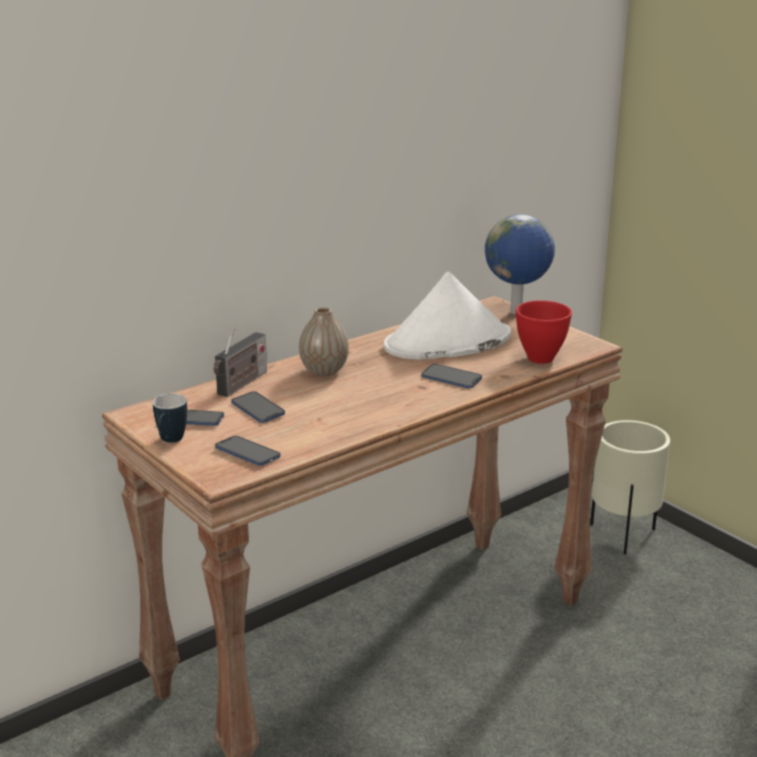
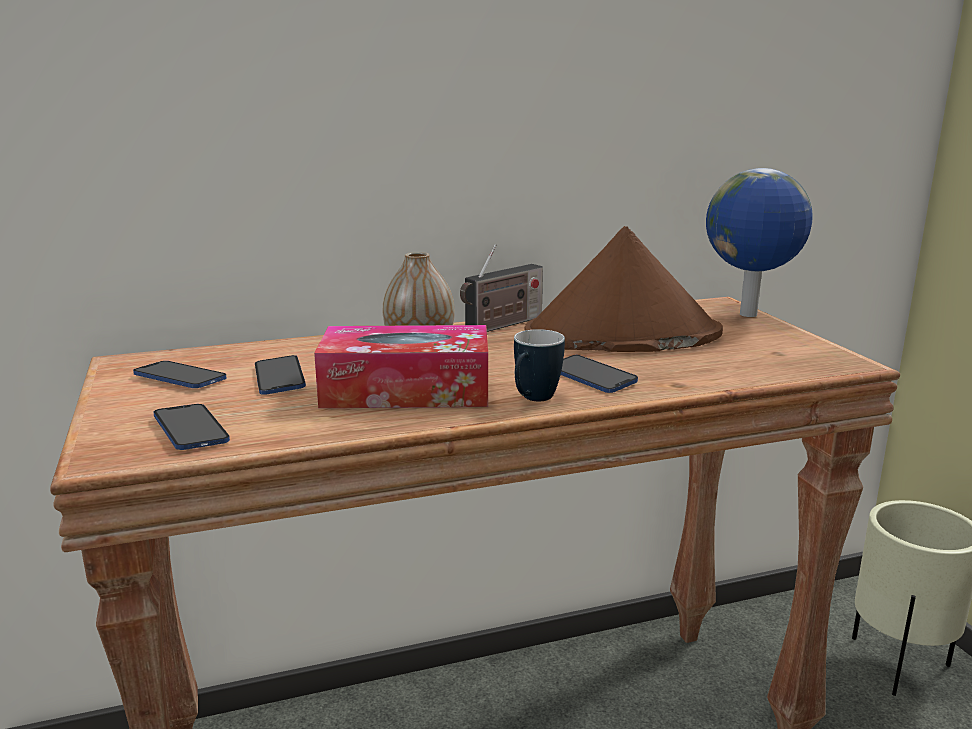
camera: 20 degrees right, 5 degrees down
(170, 441) = (114, 399): mug -> mug (533, 400)
(241, 384) = (296, 348): radio -> radio (501, 325)
(349, 406) = (406, 391): none -> tissue box
(447, 342) = (621, 335): white hat -> brown hat
(539, 358) = (750, 369): red bowl -> none

